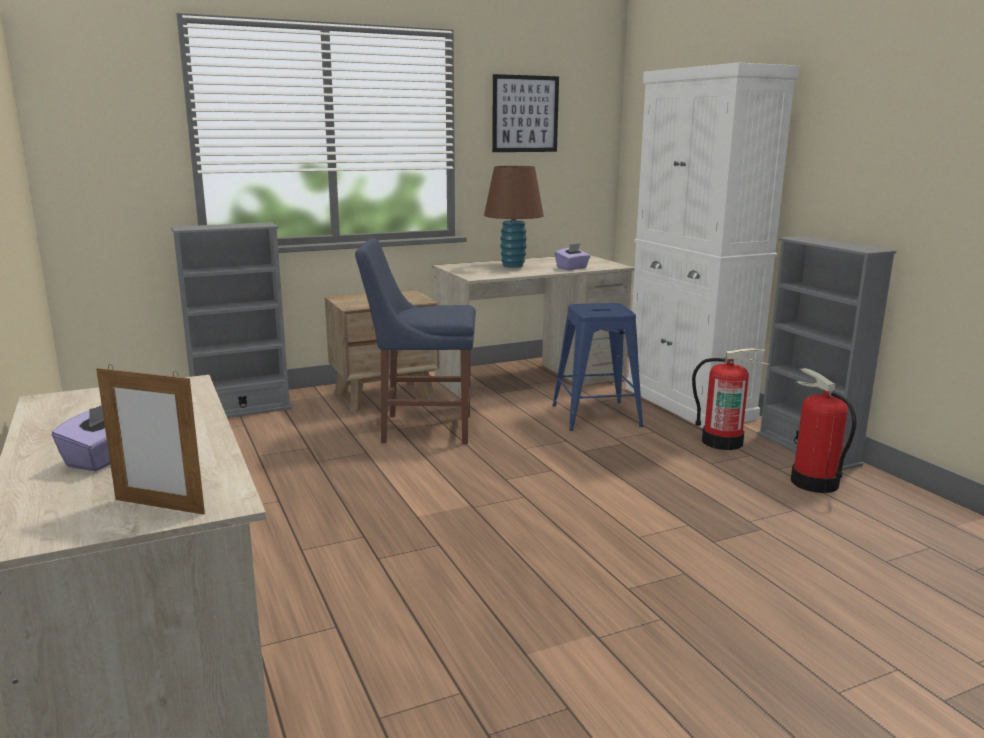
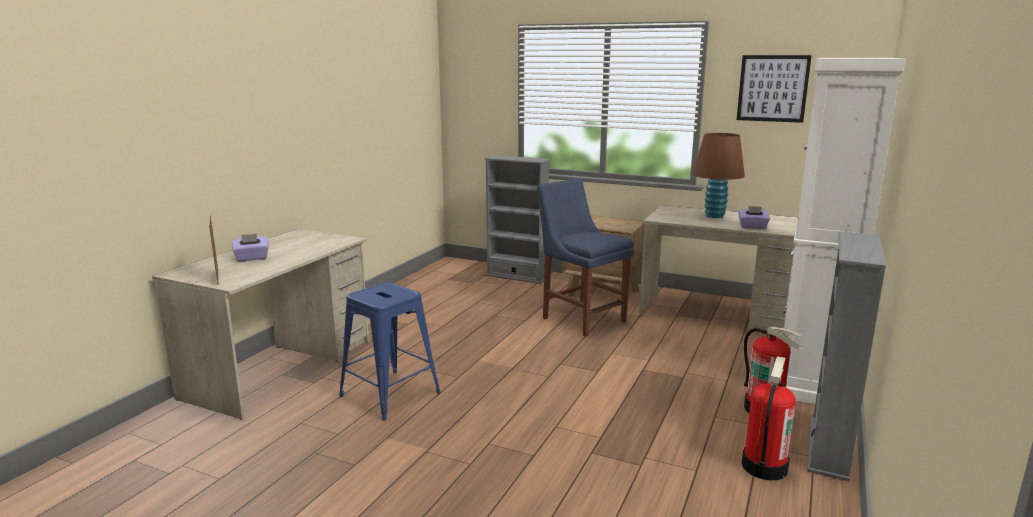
camera: 50 degrees right, 0 degrees up
(596, 415) = (710, 354): blue stool -> blue stool (390, 394)

